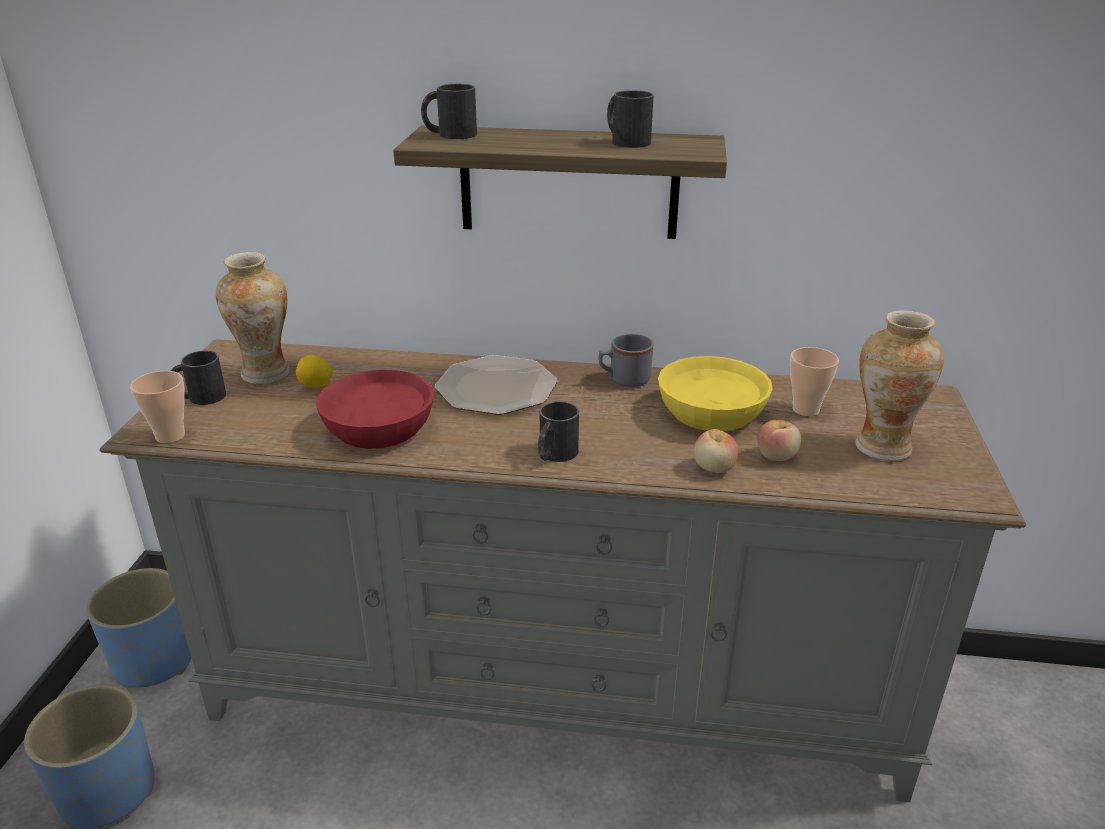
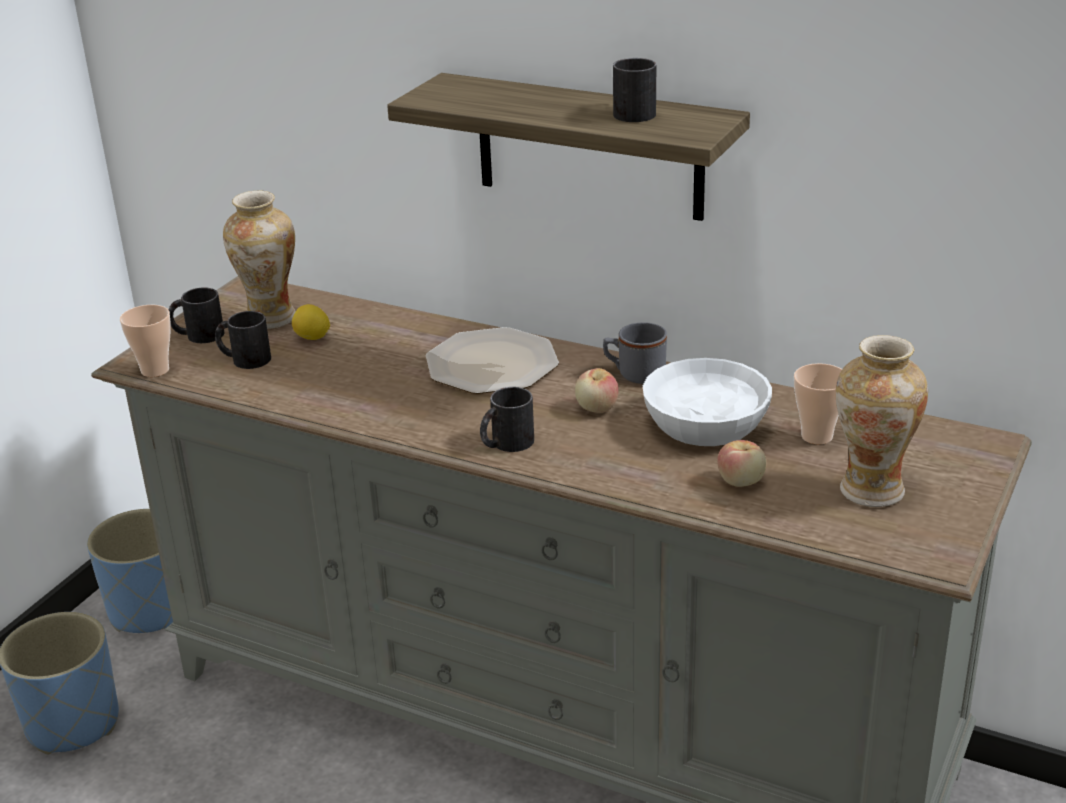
camera: 20 degrees right, 0 degrees up
(379, 429) = (349, 391): red bowl -> none
(449, 134) = (457, 88): black mug -> black mug (244, 359)
(710, 411) = (705, 422): yellow bowl -> white bowl
(714, 468) = (662, 483): apple -> apple (597, 408)

